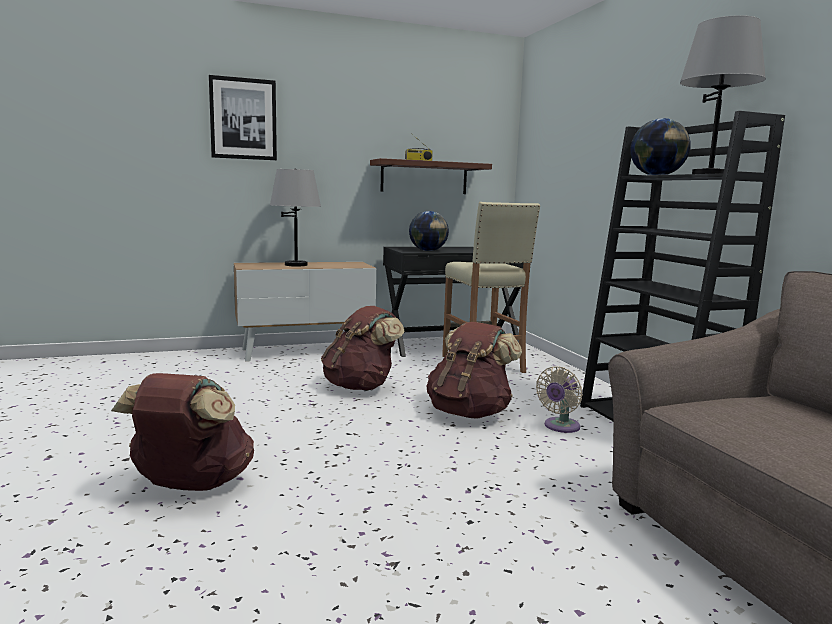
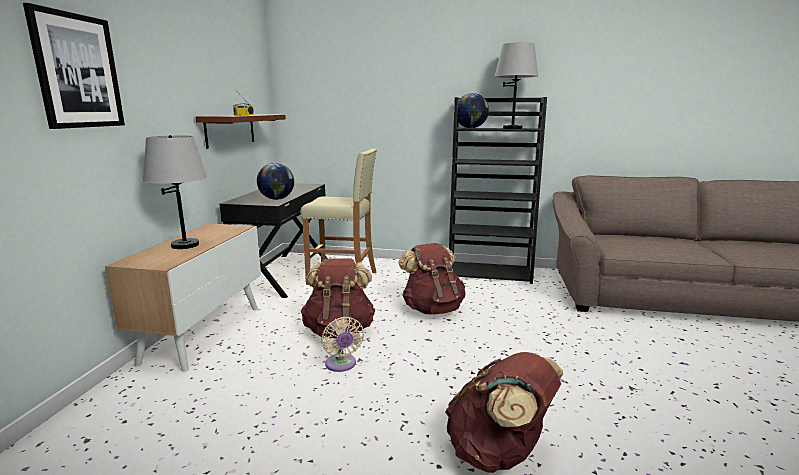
camera: 60 degrees left, 5 degrees up
(560, 427) = (474, 292): beige fan -> beige fan (341, 365)

